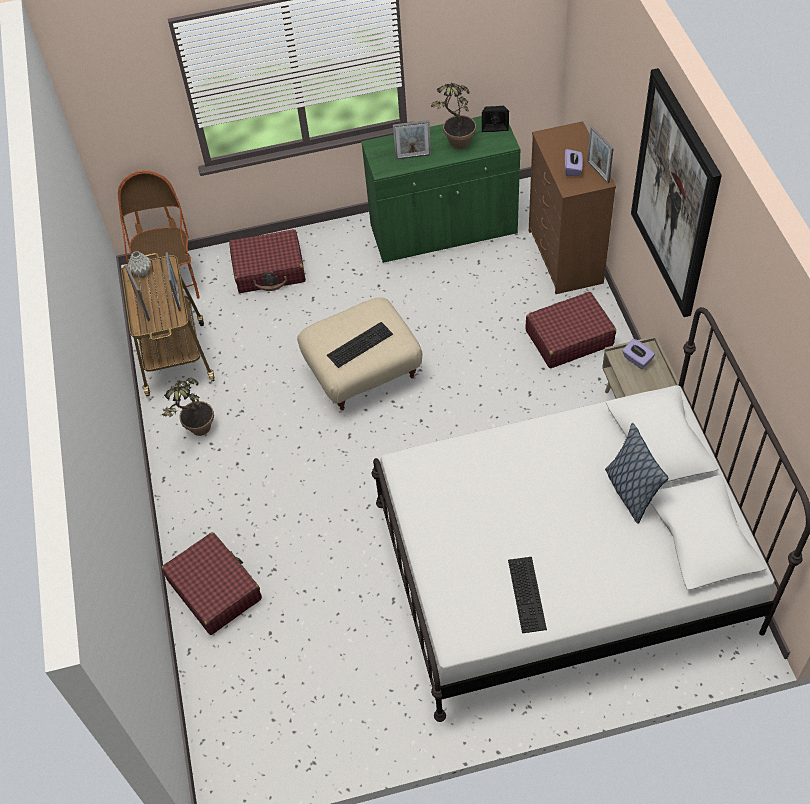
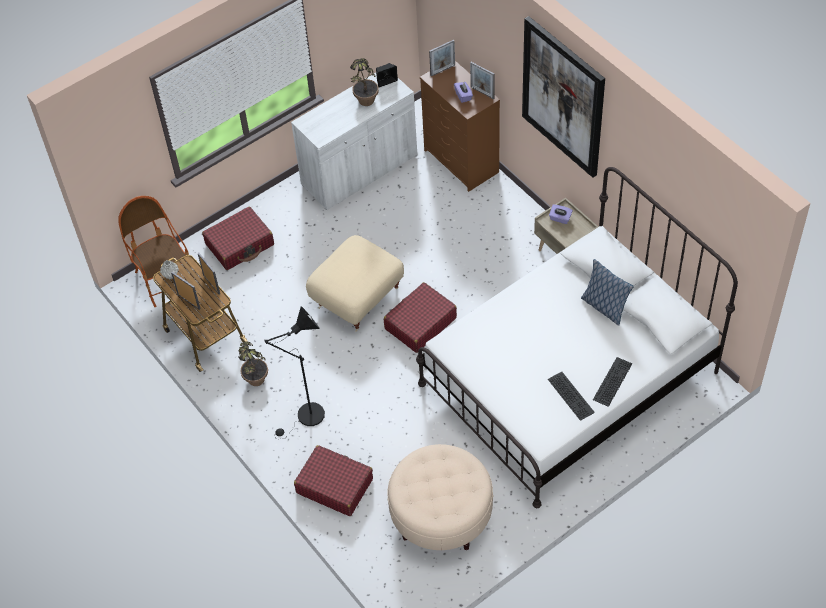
camera: 25 degrees left, 0 degrees up
(229, 494) = (306, 418): none -> black floor lamp
(316, 680) = (441, 515): none -> beige ottoman
(359, 343) = (359, 273): keyboard -> keyboard (611, 380)
(413, 156) = (337, 122): picture frame -> picture frame (442, 70)
(443, 231) = (359, 170): green cabinet -> white cabinet
(568, 338) = (494, 220): red suitcase -> red suitcase (420, 323)

